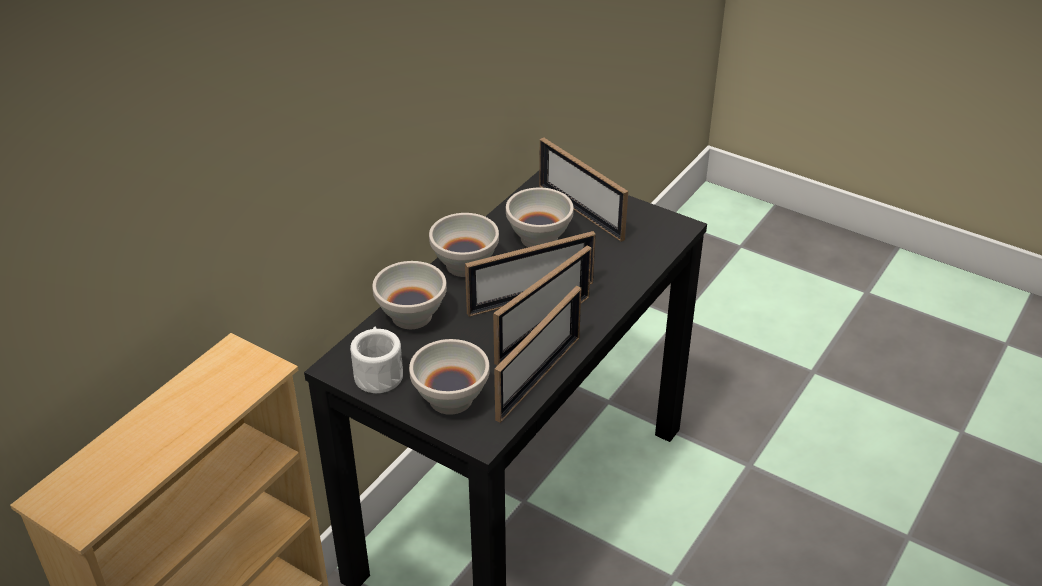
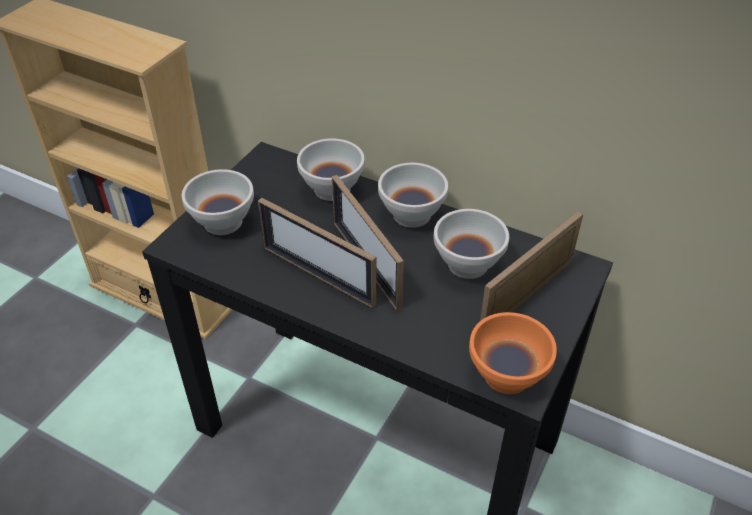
camera: 85 degrees right, 5 degrees up
(378, 373) = (257, 178): white mug -> none
(538, 377) = (248, 276): picture frame -> none
(666, 232) = (507, 376): none -> orange bowl

